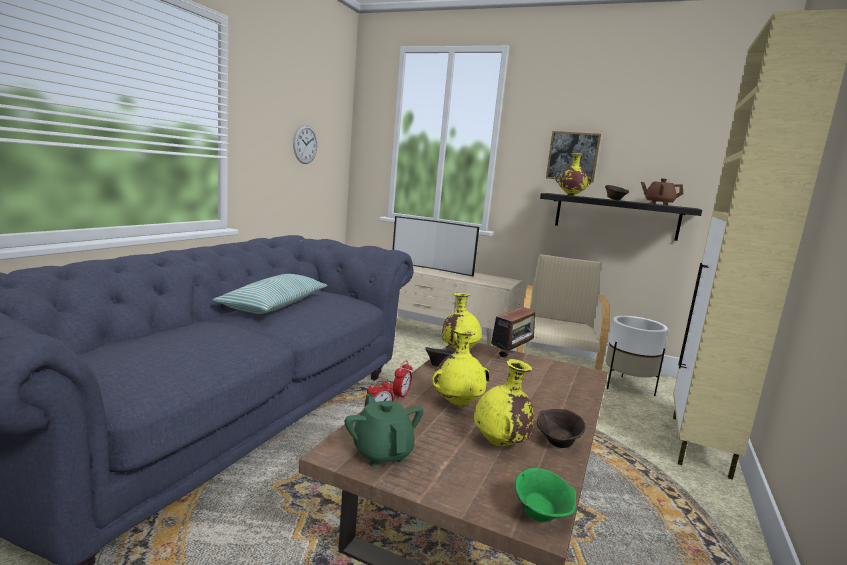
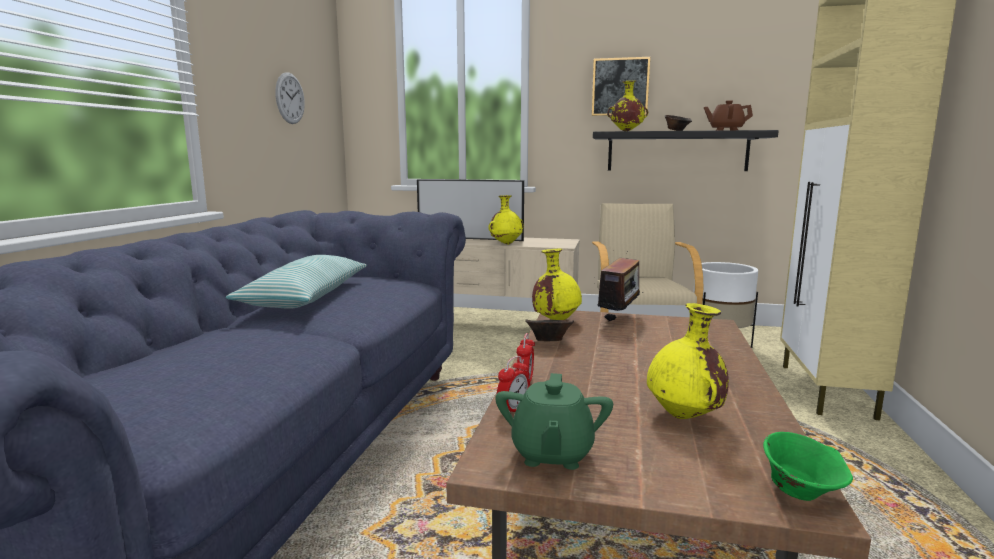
camera: 10 degrees left, 0 degrees up
(382, 453) = (551, 454): green teapot -> green teapot turned 135 degrees counterclockwise
(458, 403) = (600, 379): yellow vase -> yellow vase (506, 244)
(558, 443) = (748, 404): brown bowl -> none

